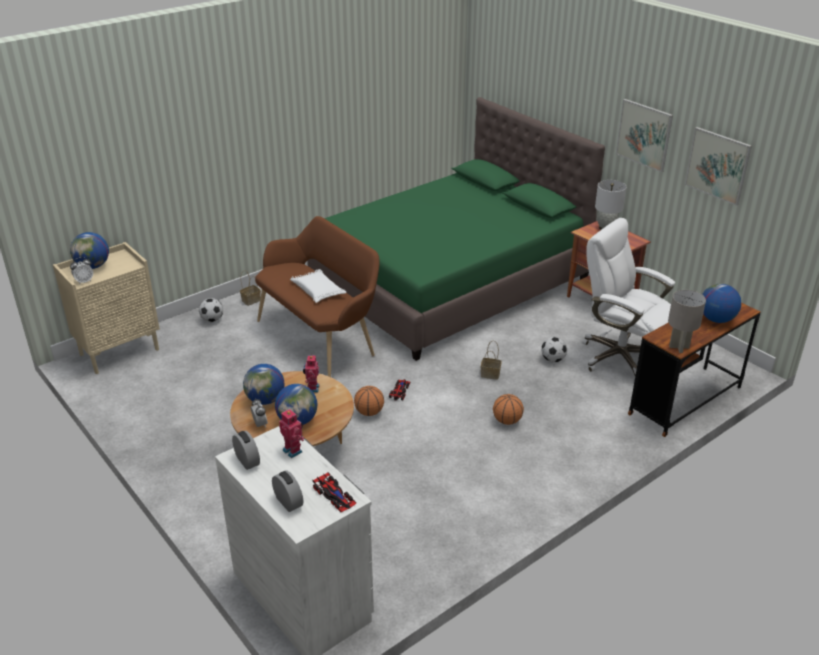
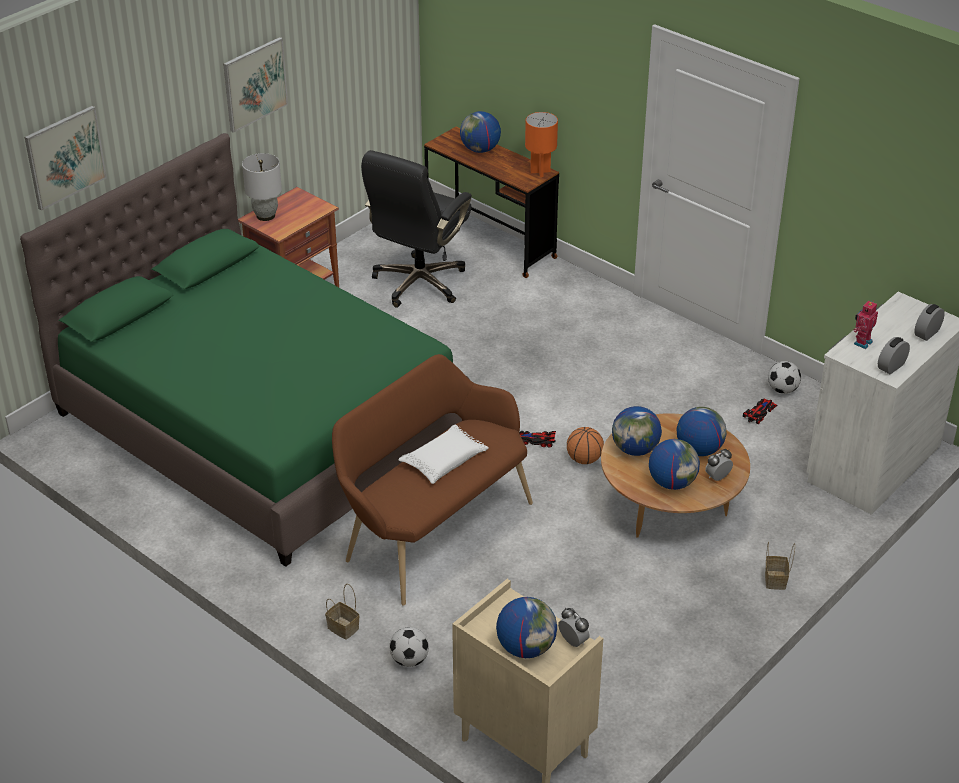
camera: 100 degrees left, 5 degrees up
(312, 388) = (635, 449): toy robot -> globe
(334, 495) = (904, 310): toy car -> toy car (759, 412)
(489, 374) = (479, 373): basket -> basket (776, 580)
(507, 421) = (564, 356): basketball -> none
(553, 360) = (436, 328): football -> football (782, 390)
(621, 358) = (420, 281): white office chair -> black office chair
(678, 347) = (540, 172): grey table lamp -> orange table lamp
(717, 165) = (334, 49): picture -> picture (65, 157)

